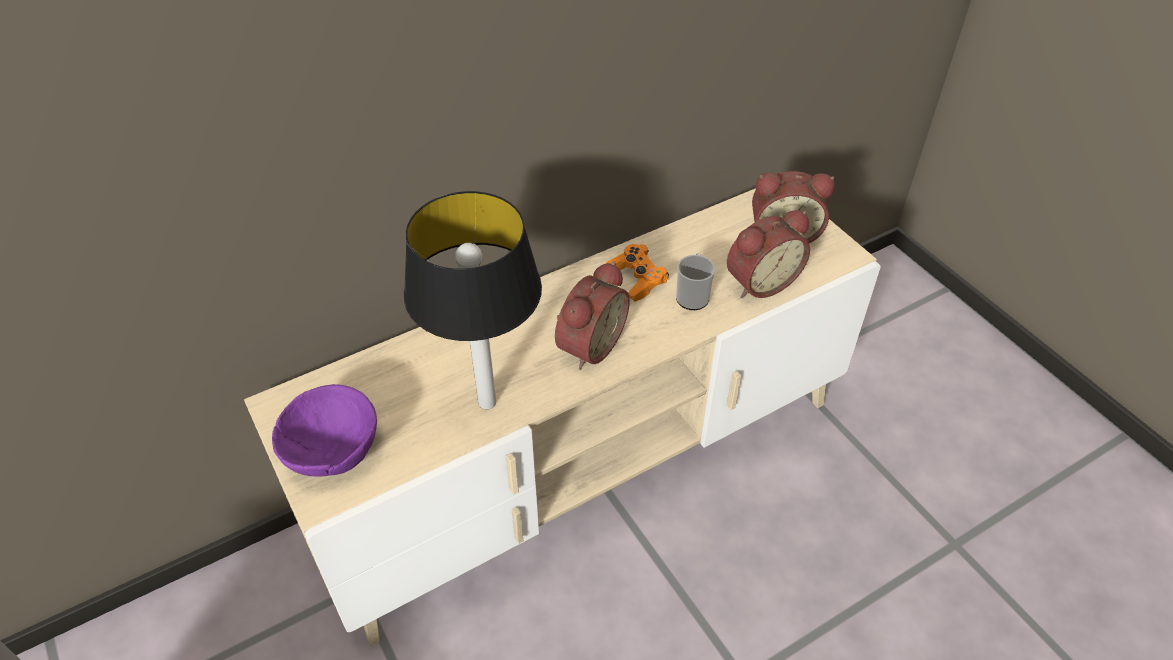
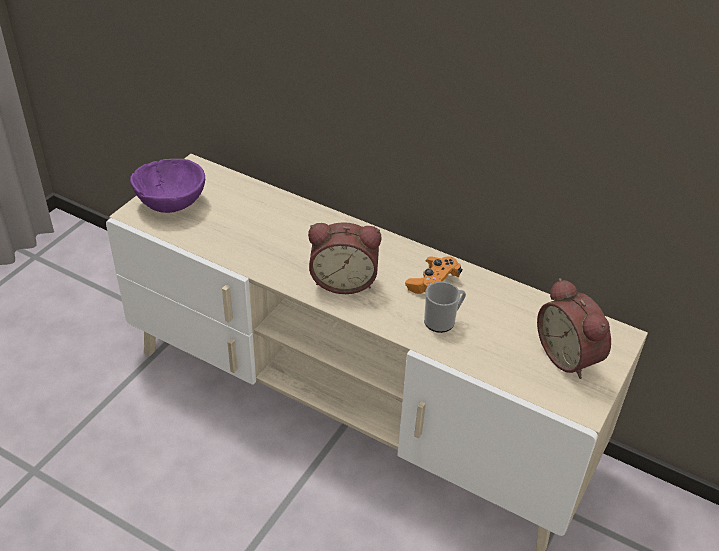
camera: 60 degrees right, 5 degrees down
(487, 403) = (254, 251): table lamp -> none
(760, 281) = (495, 357): alarm clock -> none

